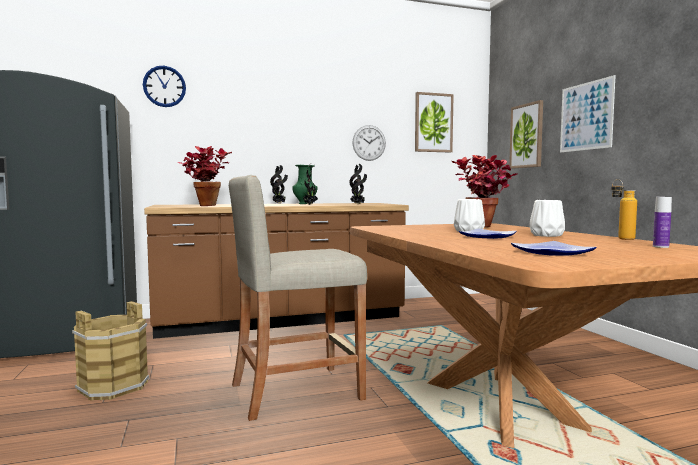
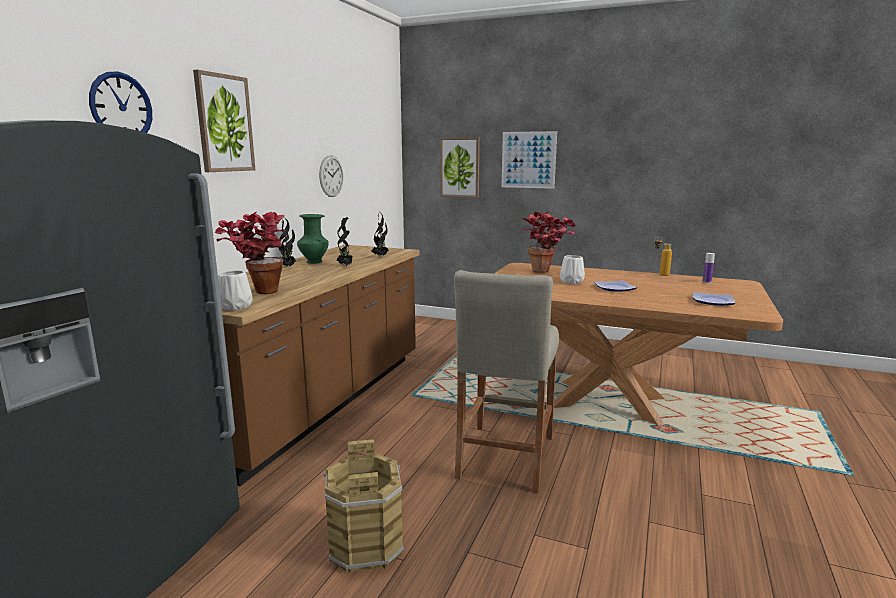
camera: 50 degrees left, 10 degrees up
(433, 123) = (372, 149): picture -> picture (224, 123)
(547, 235) = (624, 278): white vase -> white vase (236, 306)

